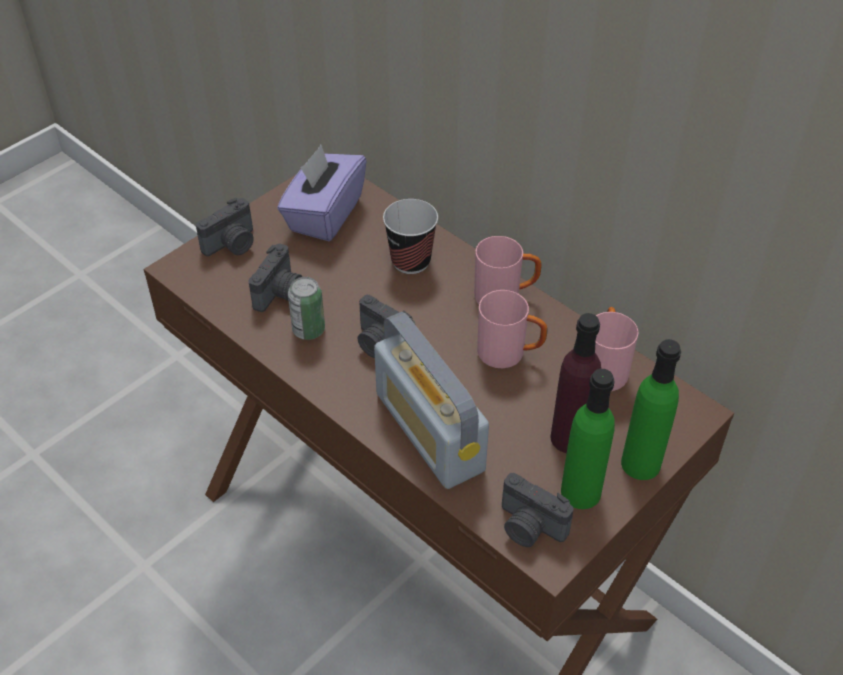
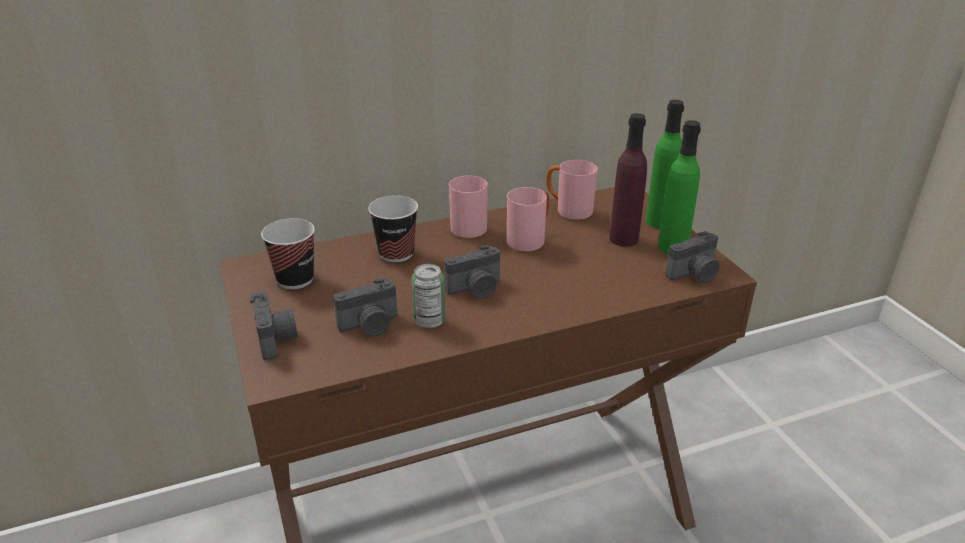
camera: 65 degrees left, 15 degrees down
(280, 293) = (370, 325): camera -> camera turned 105 degrees clockwise
(324, 214) = (295, 279): purple tissue box -> cup
(429, 432) = (584, 291): radio -> none

